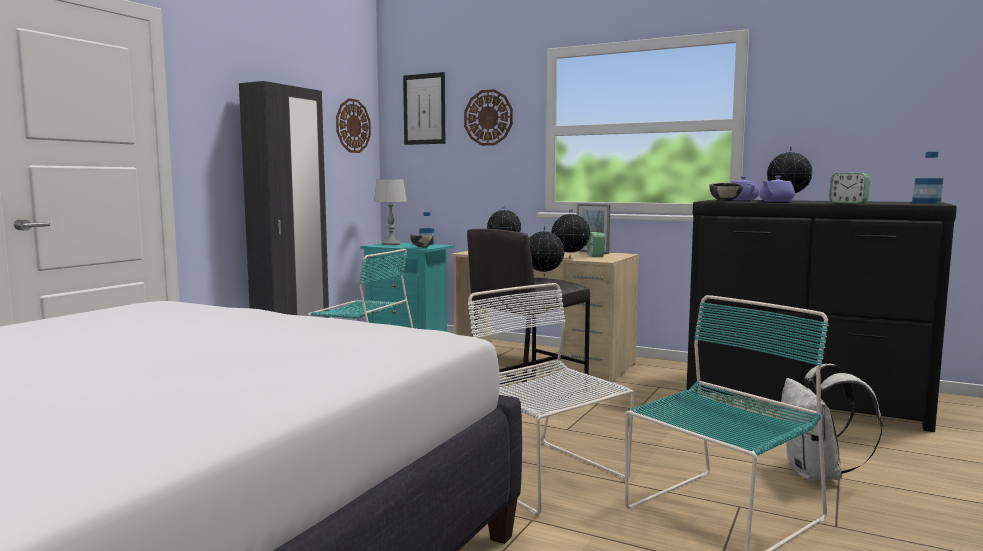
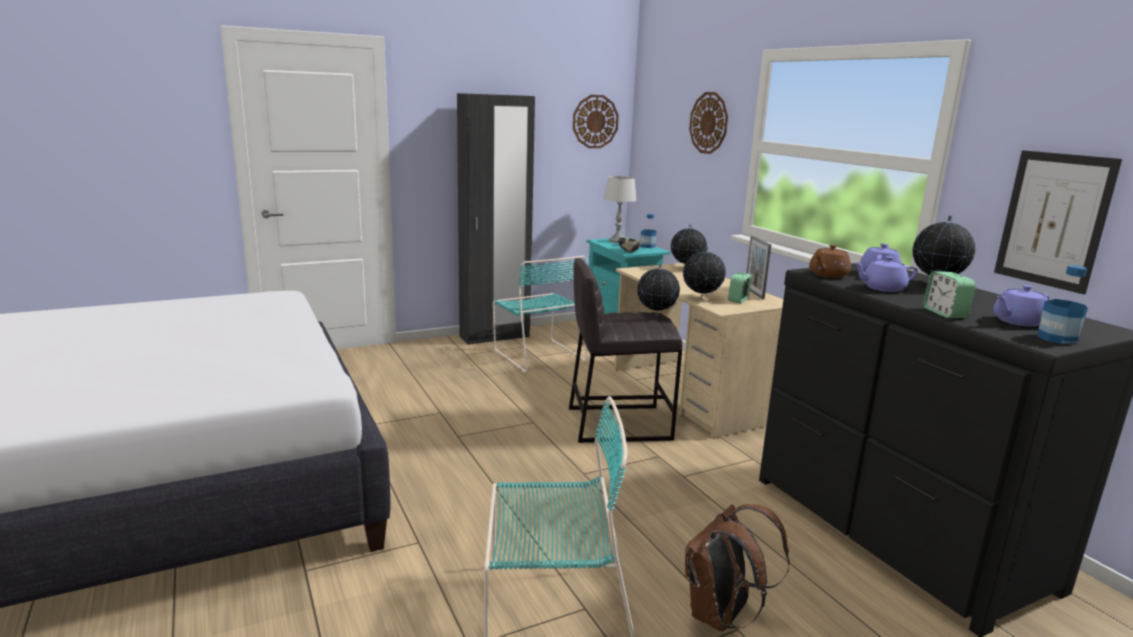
camera: 35 degrees right, 10 degrees up
(424, 109) = (663, 106): picture -> picture (1053, 220)
(545, 477) = (489, 511): white chair -> none
(725, 201) = (827, 275): bowl -> brown teapot
(817, 474) = (721, 616): white backpack -> brown backpack
(886, 202) = (1017, 322): none -> purple teapot

